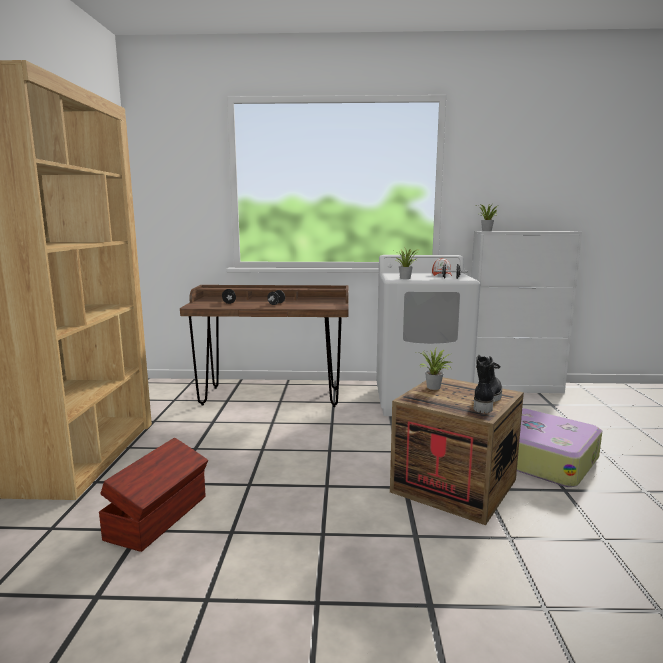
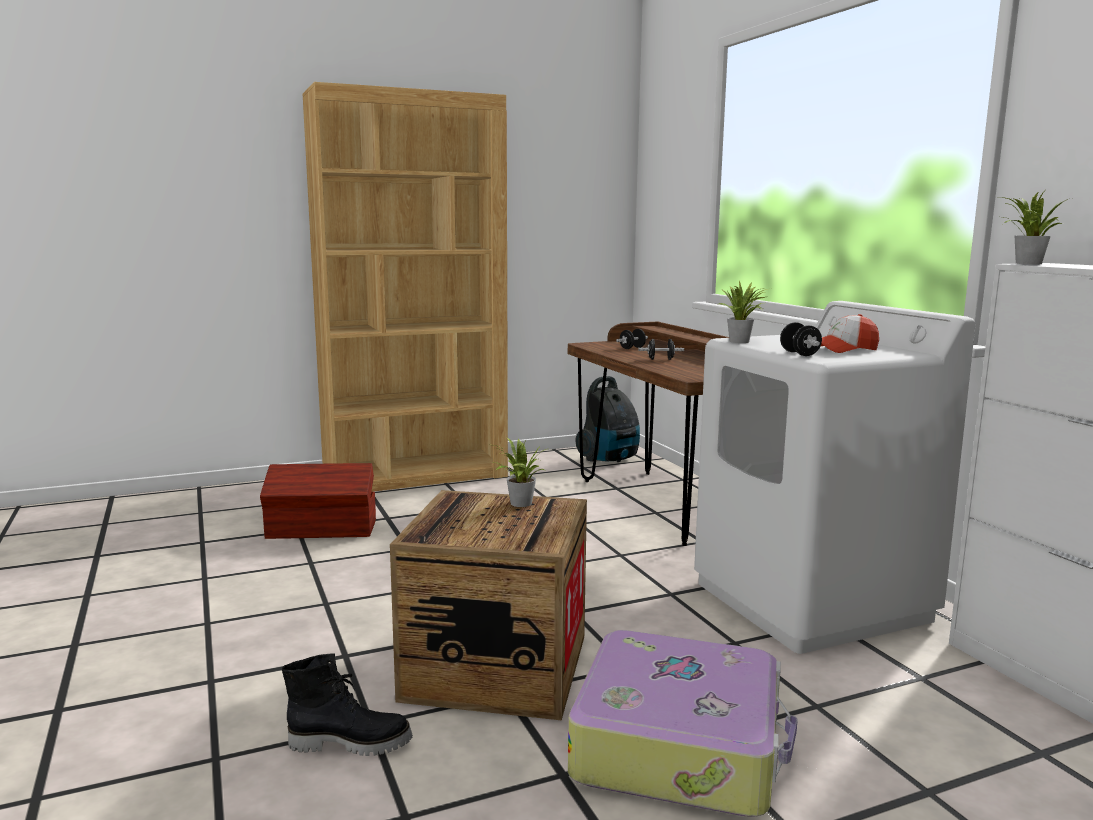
camera: 65 degrees right, 0 degrees up
(171, 390) = (610, 459): none -> vacuum cleaner
(486, 401) = (486, 535): black boot -> black boot (351, 742)

